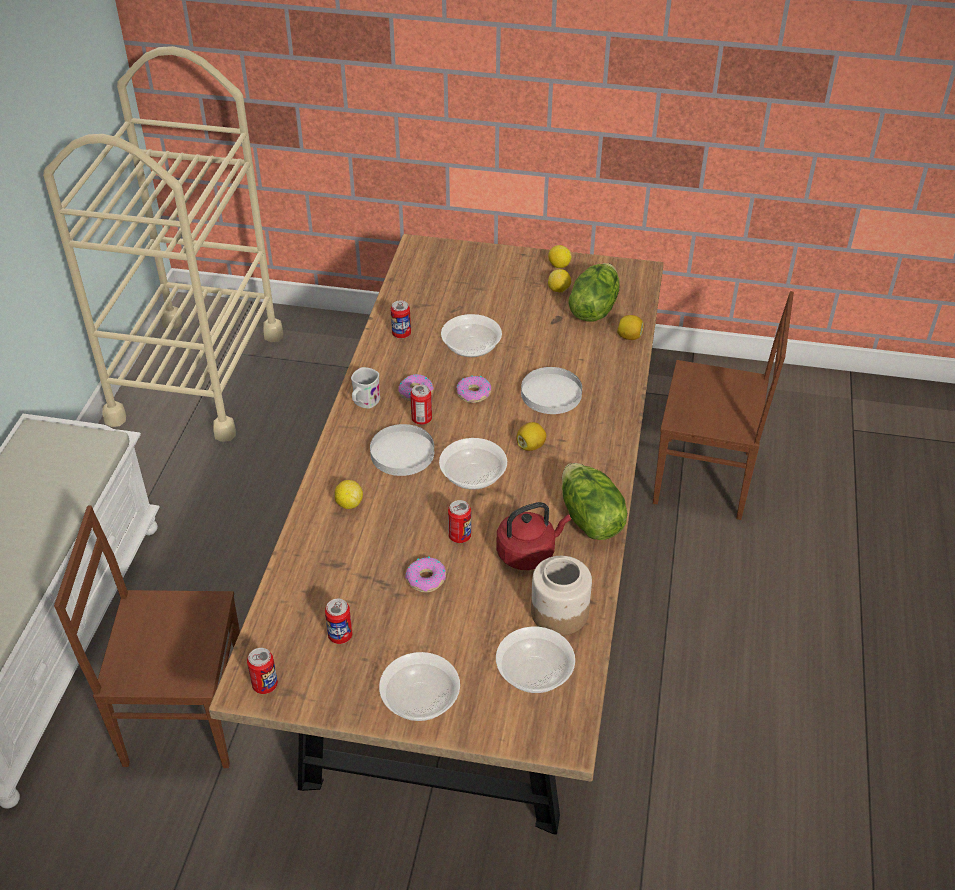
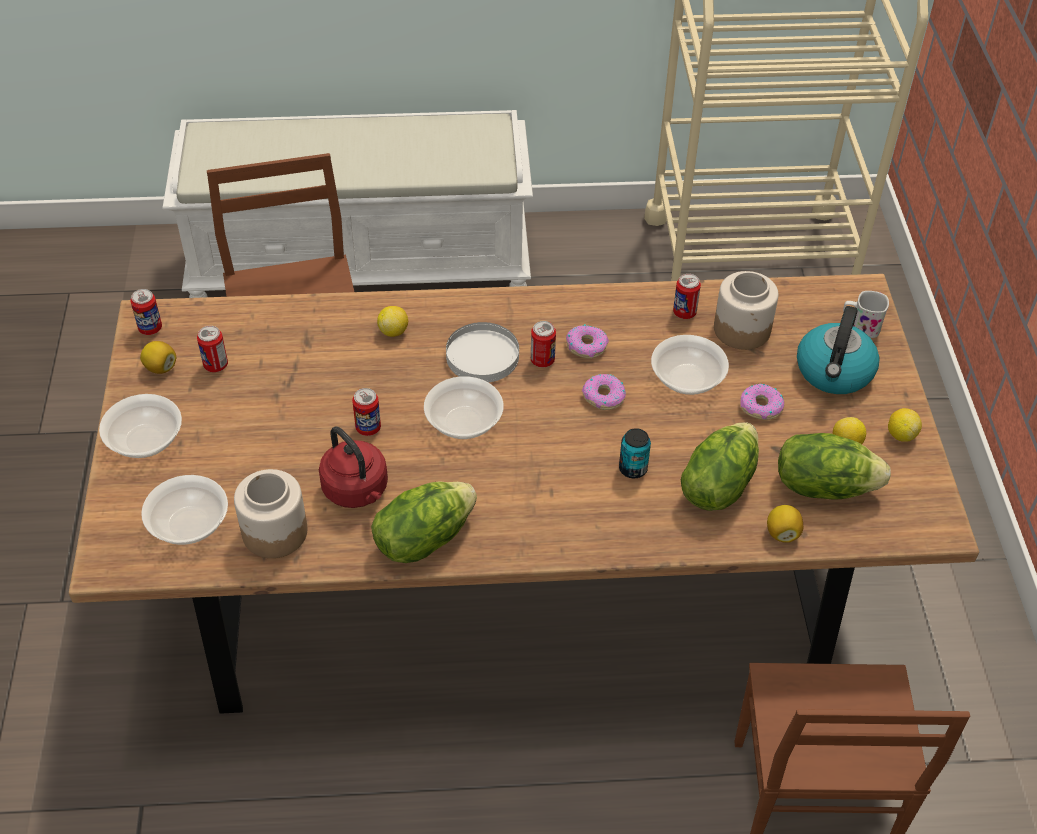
camera: 75 degrees right, 5 degrees up
(364, 403) = (552, 308): white mug -> white mug (860, 327)
(426, 579) = (301, 413): donut -> donut (760, 407)
(431, 310) = (742, 329): none -> jar
(491, 279) = (834, 372): none -> kettle
(531, 446) = (531, 464): lemon -> lemon (160, 367)
(551, 393) = (633, 469): white plate -> can
(578, 356) = (717, 485): none -> lettuce

